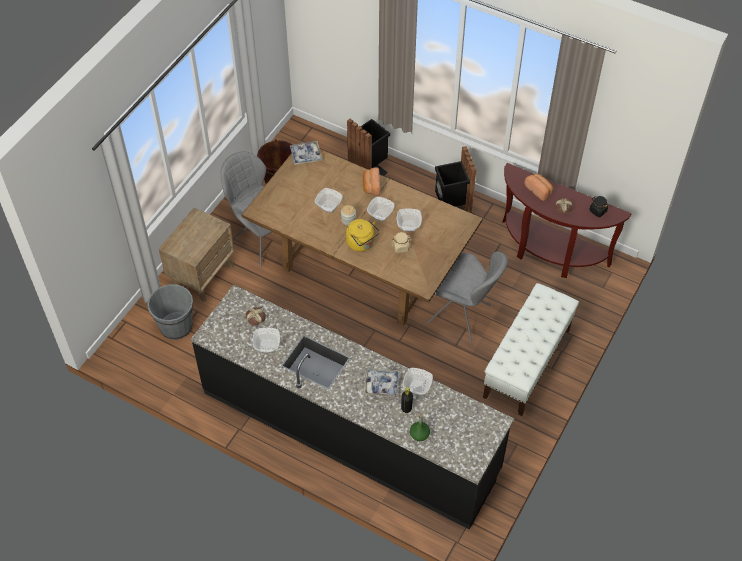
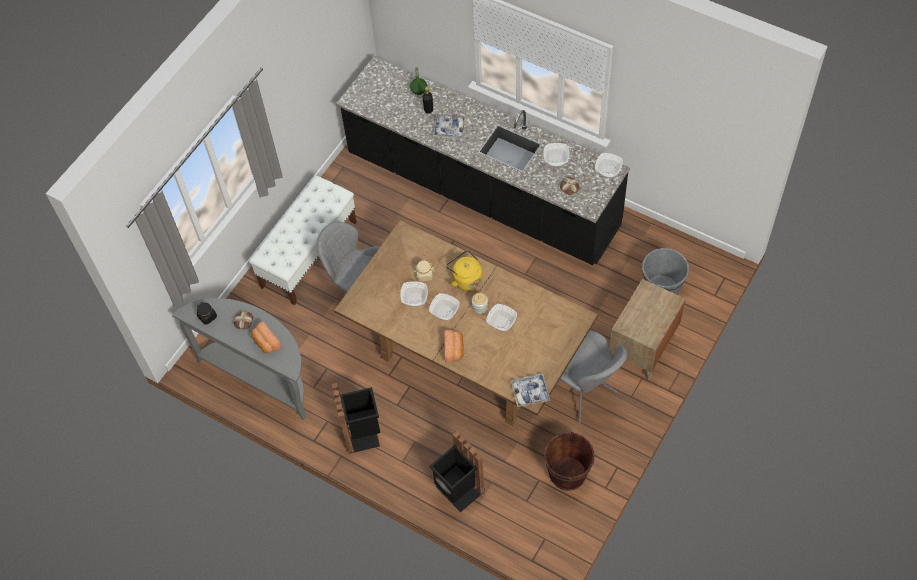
camera: 175 degrees left, 5 degrees up
(417, 388) = (417, 126): bowl -> bowl (607, 171)
(549, 252) = (261, 375): brown console table -> grey console table

